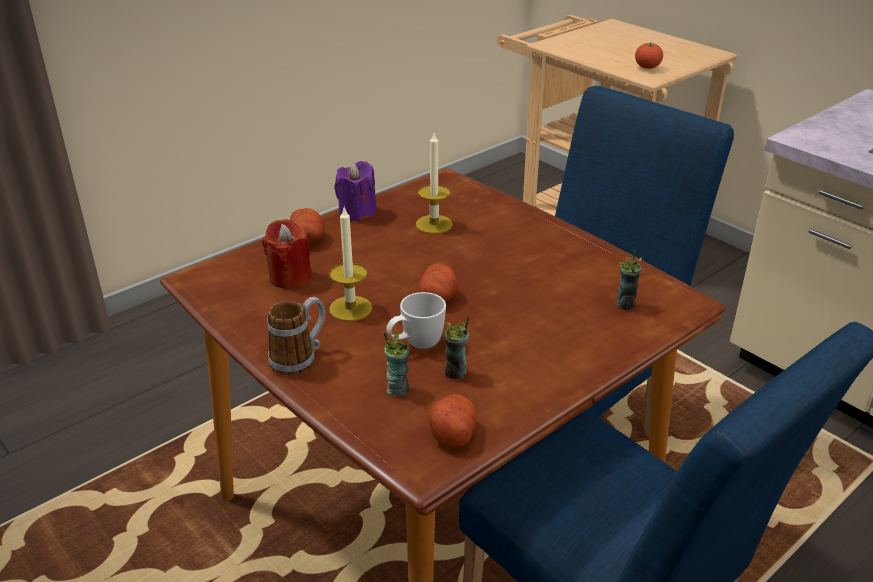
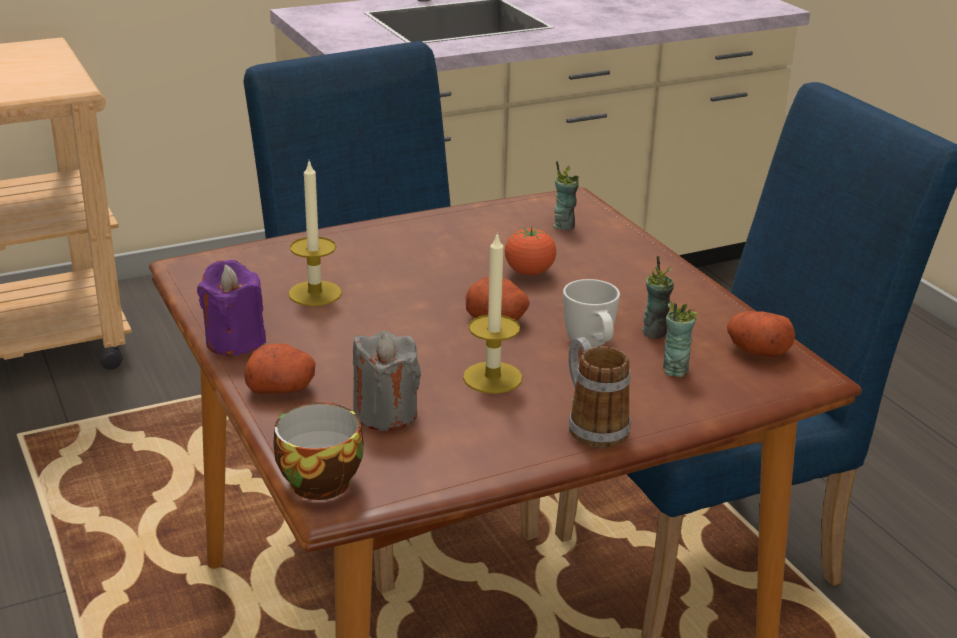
camera: 75 degrees left, 5 degrees down
(213, 269) = (319, 479): none -> cup
(290, 277) = (385, 414): red candle -> grey candle
(647, 68) = (41, 81): tomato -> tomato (529, 272)

